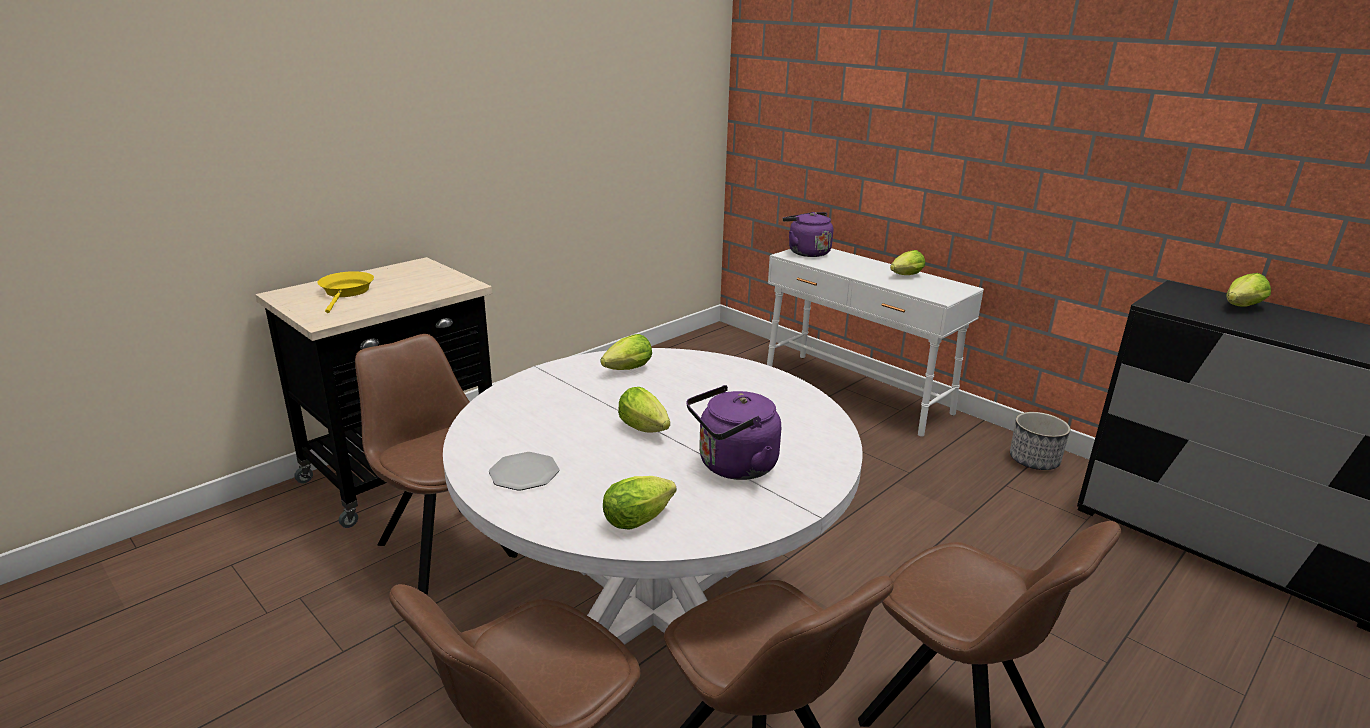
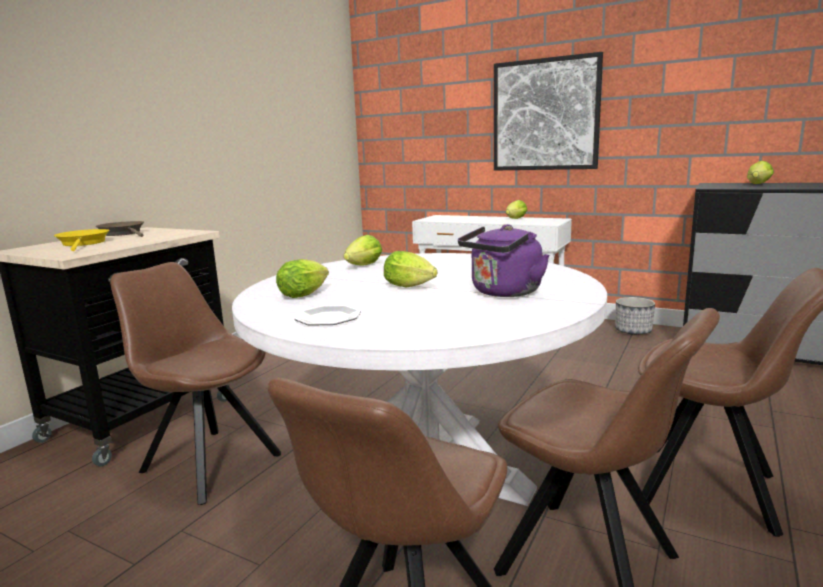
camera: 15 degrees left, 10 degrees down
(395, 272) = (123, 233): none -> brown frying pan
(641, 518) = (460, 324): lettuce -> lettuce (306, 294)
(806, 252) = (437, 217): purple kettle -> none
(972, 136) = (545, 115): none -> picture

